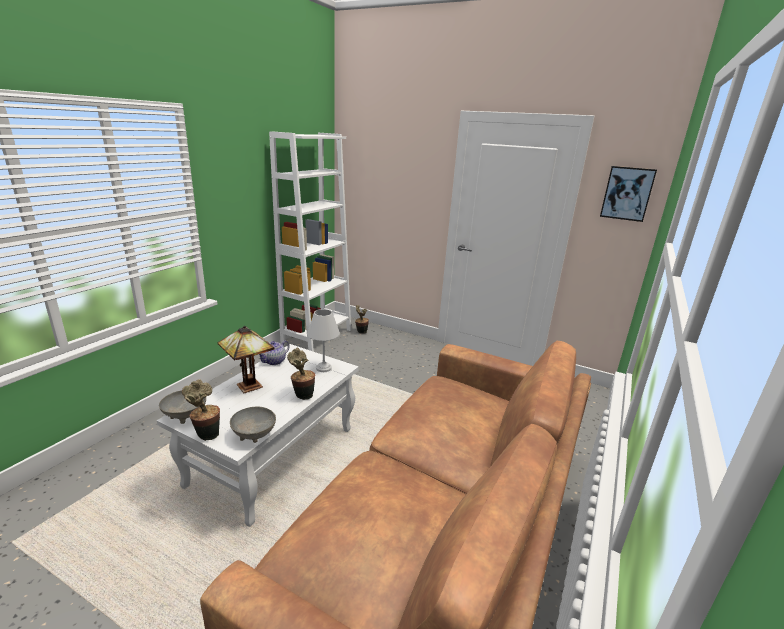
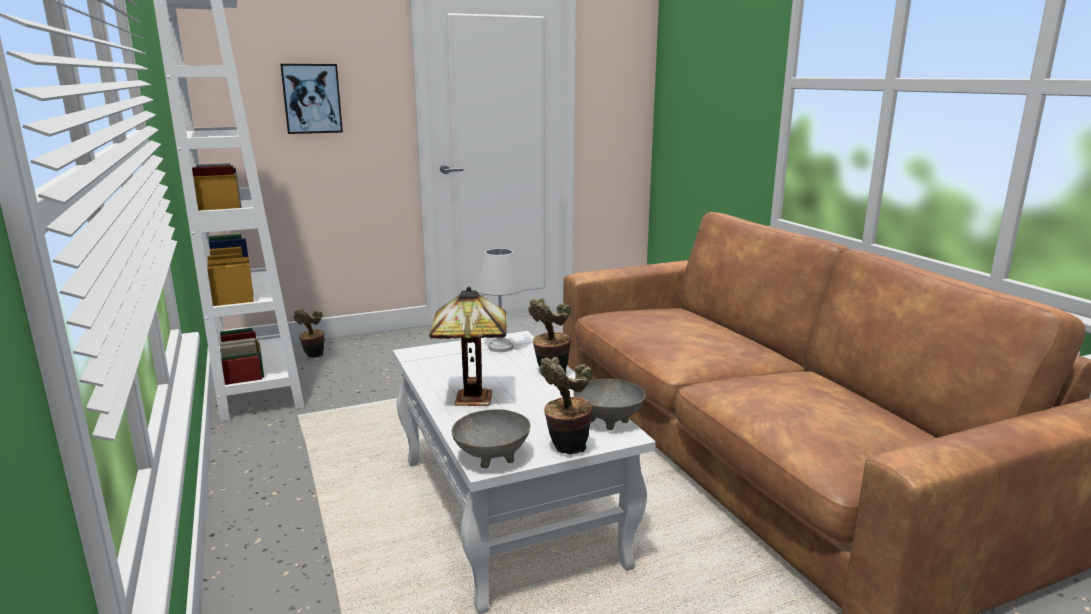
camera: 50 degrees left, 5 degrees down
(274, 361) = (428, 370): teapot -> none
(627, 193) = (622, 64): picture -> picture (312, 98)

